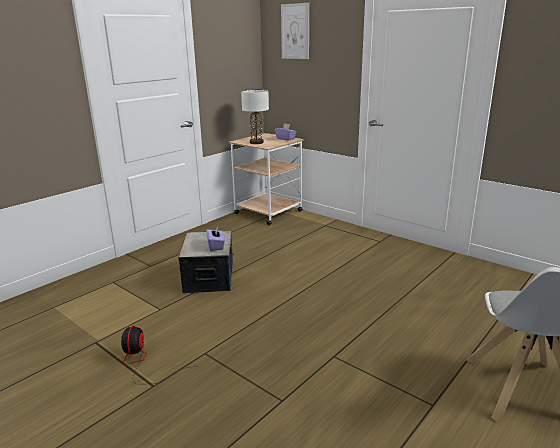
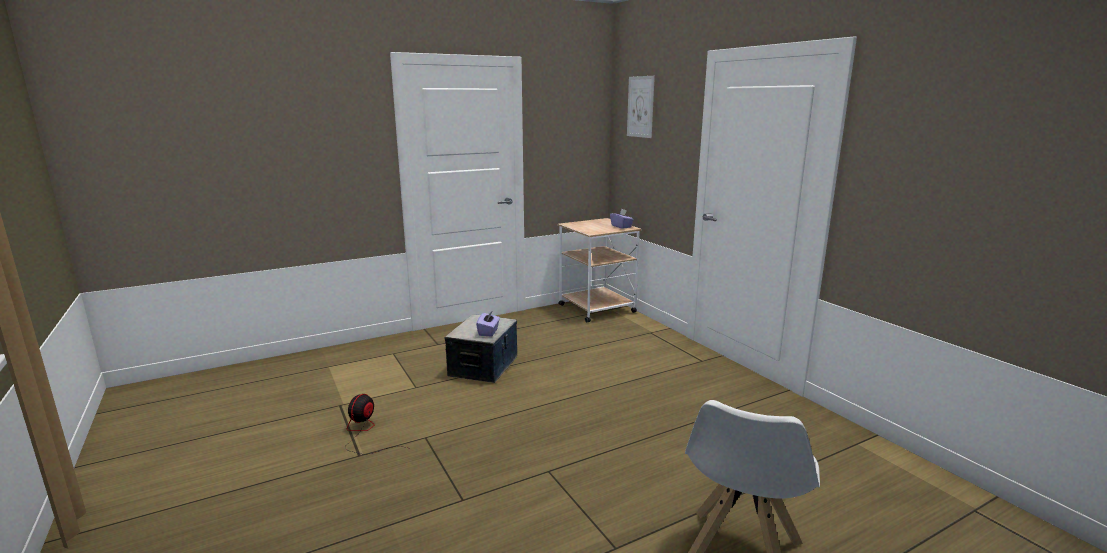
camera: 20 degrees right, 5 degrees down
(256, 142) = (585, 227): table lamp -> none

